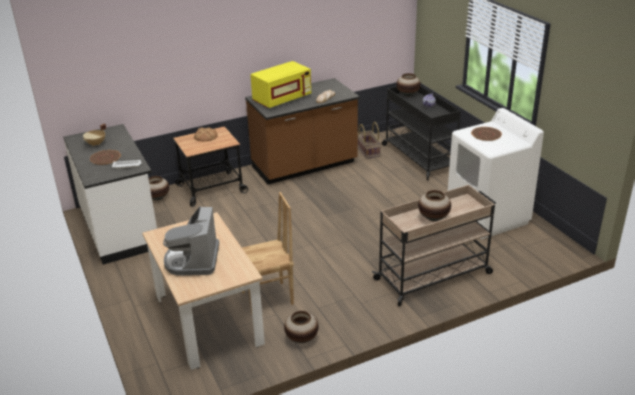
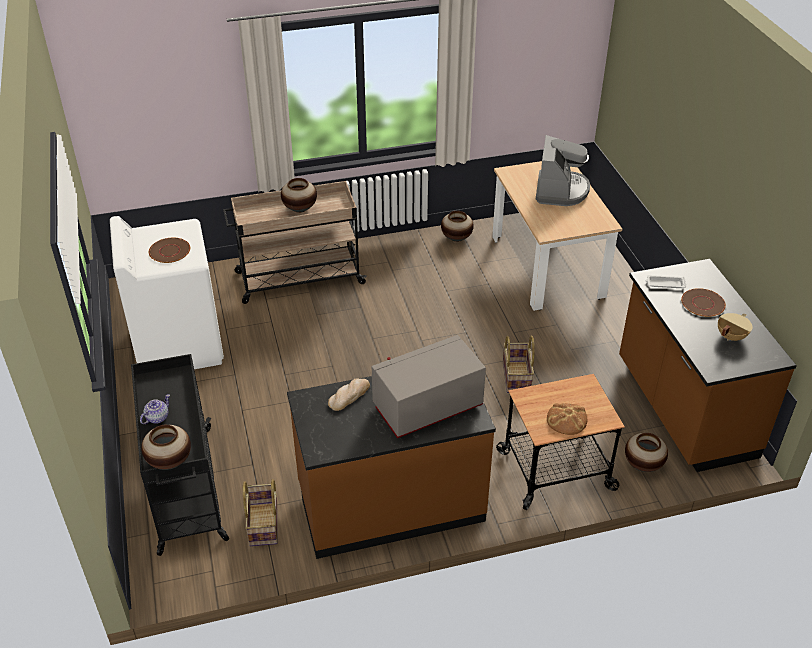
camera: 170 degrees left, 10 degrees up
(120, 228) = (683, 409): white counter -> brown counter
(236, 230) = (517, 377): none -> basket
(268, 298) = (483, 280): brown chair -> none
(282, 99) = (427, 407): yellow microwave -> grey microwave

